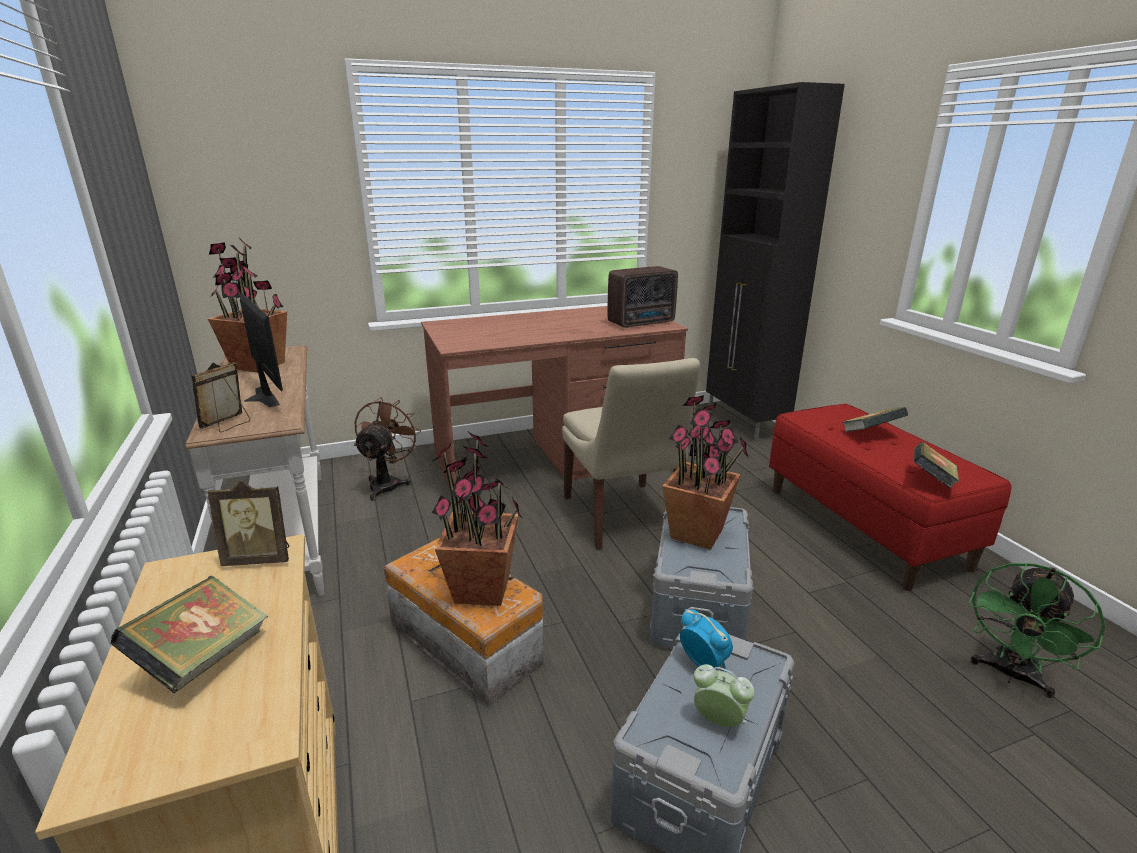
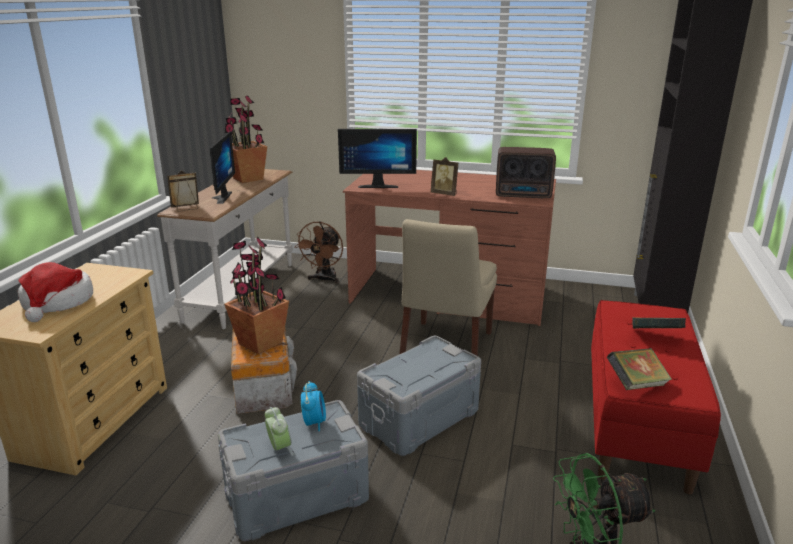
camera: 35 degrees right, 0 degrees up
(203, 658) = (57, 302): book -> hat
(260, 558) = (123, 274): picture frame -> picture frame (445, 194)
(388, 483) = (324, 279): brown fan -> brown fan turned 150 degrees clockwise
(473, 340) = (378, 185): none -> monitor
(697, 533) = (423, 360): potted plant -> none

